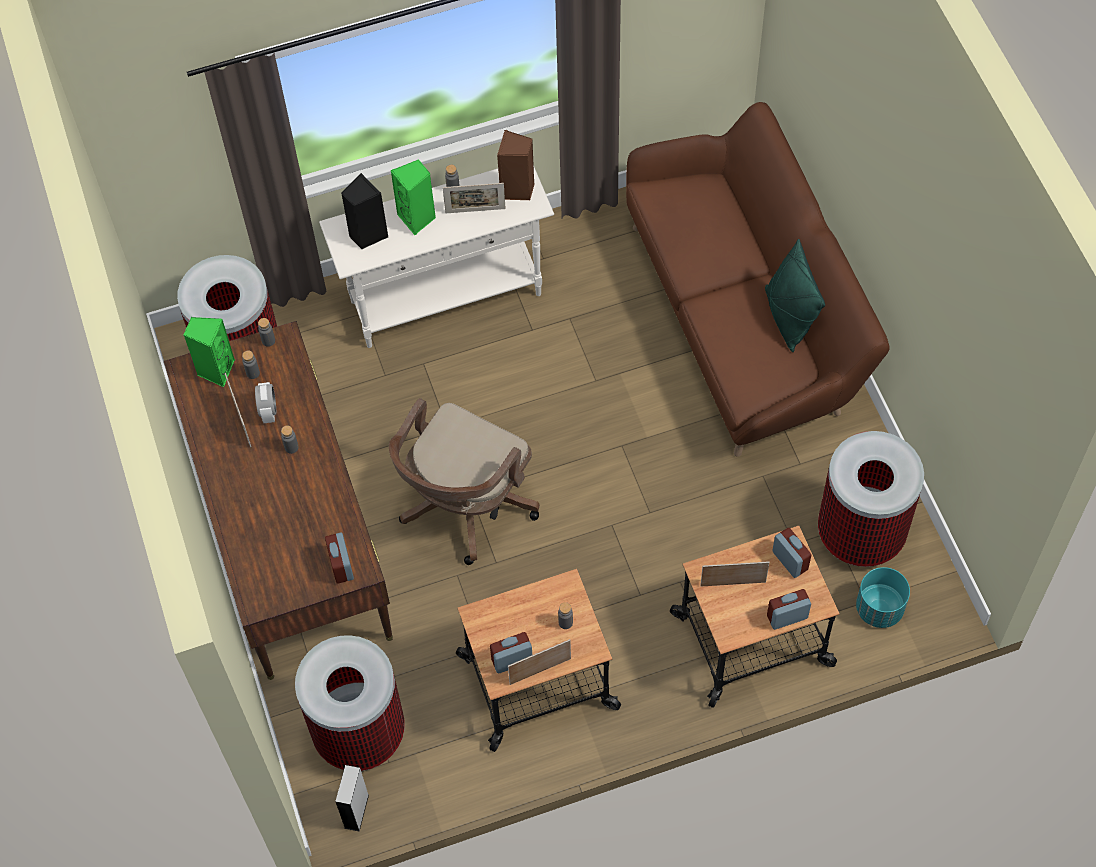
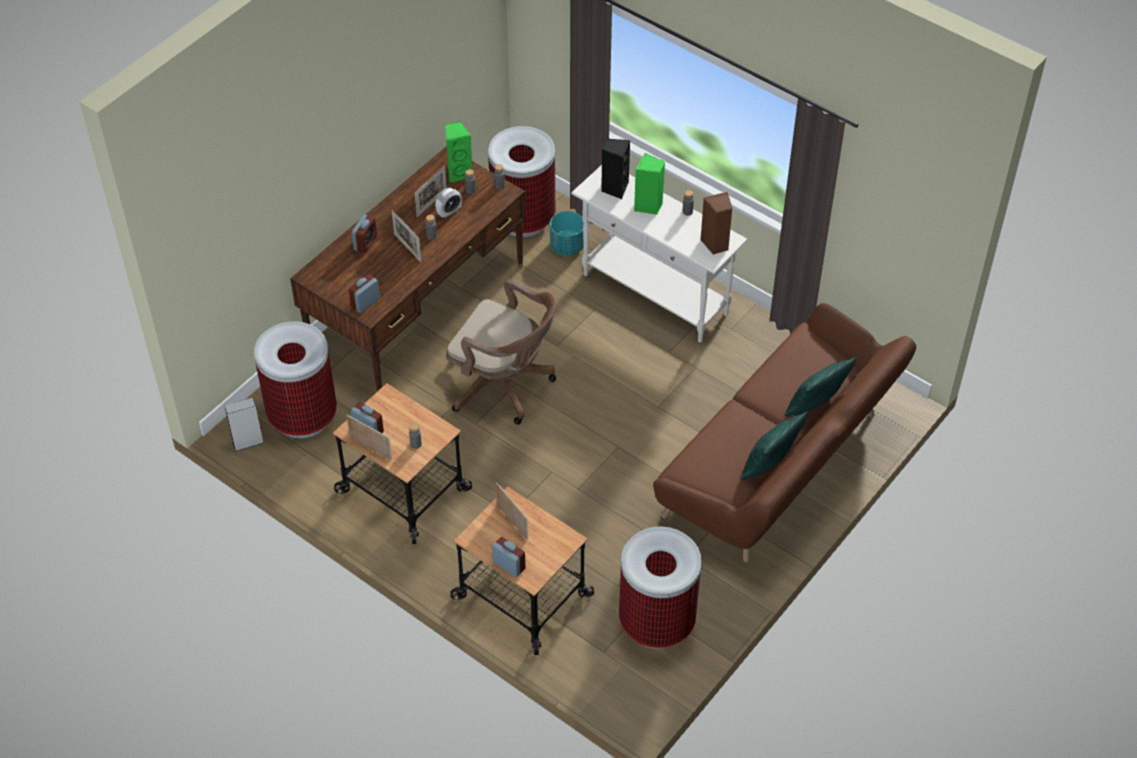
camera: 55 degrees right, 10 degrees down
(465, 507) = (504, 386): brown office chair -> brown office chair turned 150 degrees counterclockwise
(475, 210) = (680, 231): picture frame -> picture frame (407, 248)
(743, 236) = (815, 405): none -> green pillow
(790, 560) = (555, 546): alarm clock -> alarm clock (365, 243)
(879, 608) = (604, 663): turquoise planter -> turquoise planter (567, 246)

